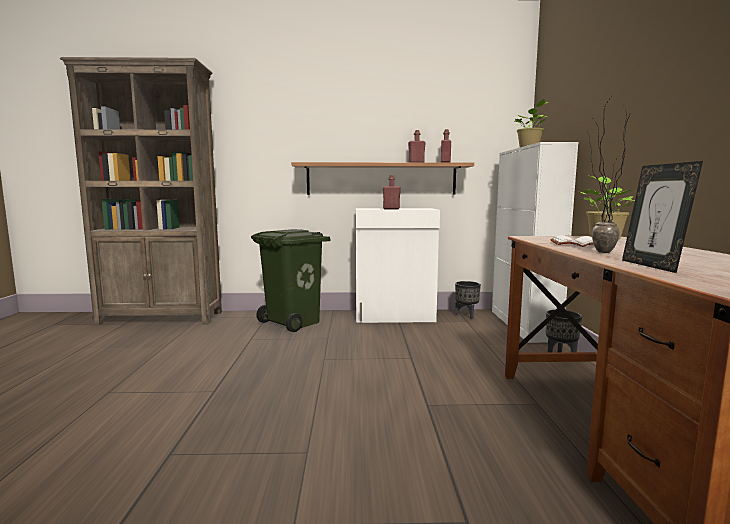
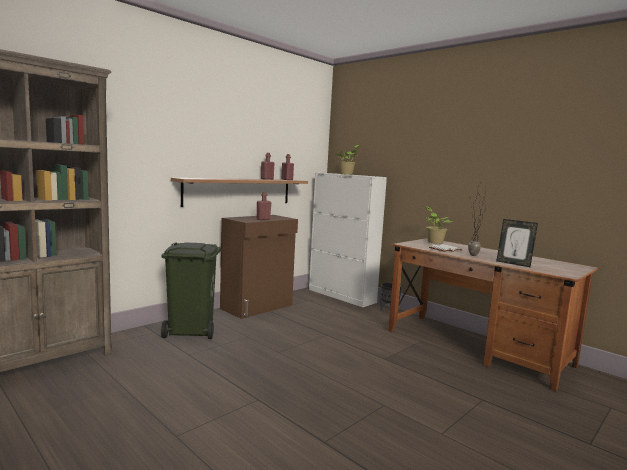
camera: 45 degrees left, 0 degrees up
(395, 316) = (258, 307): white cabinet -> brown cabinet
(466, 315) = (300, 296): black planter -> none

